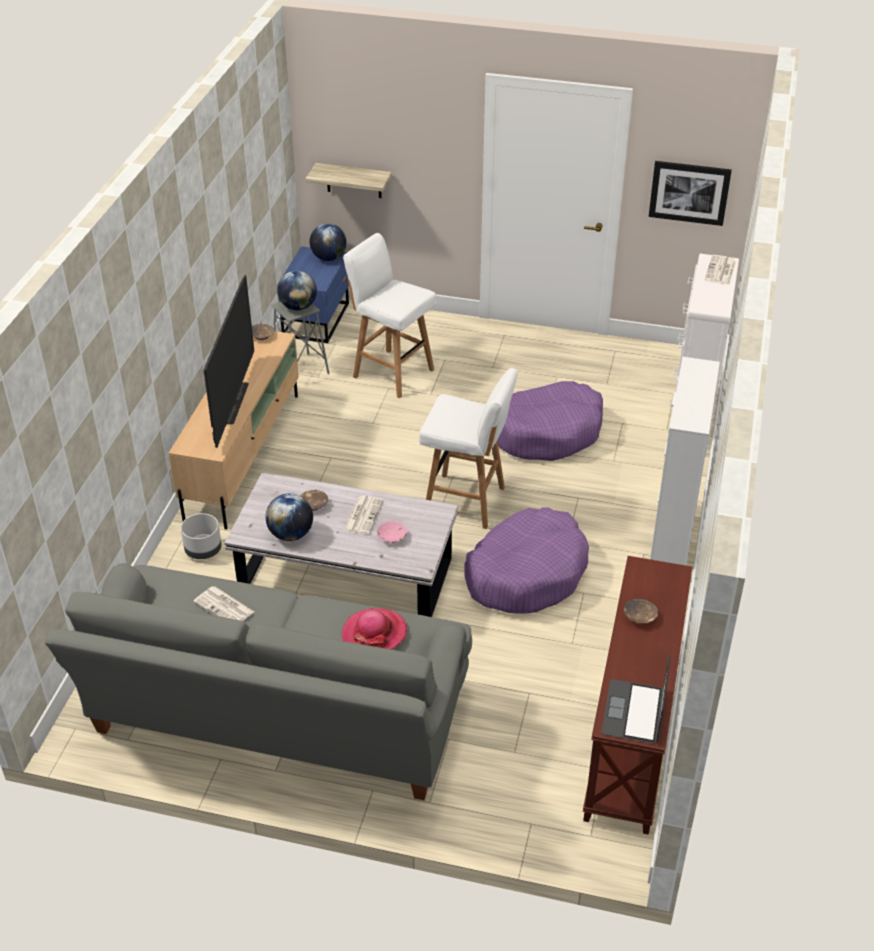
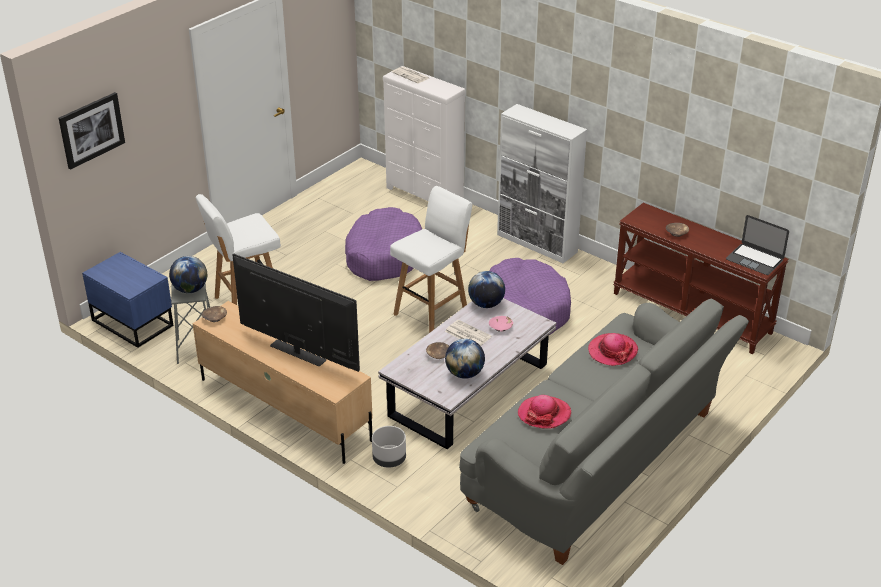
camera: 65 degrees left, 5 degrees down
(225, 607) = (544, 414): newspaper -> hat
(329, 258) = (118, 263): globe -> globe (486, 304)
(354, 180) = (109, 183): shelf -> none
(689, 192) = (324, 49): picture -> picture (91, 130)

